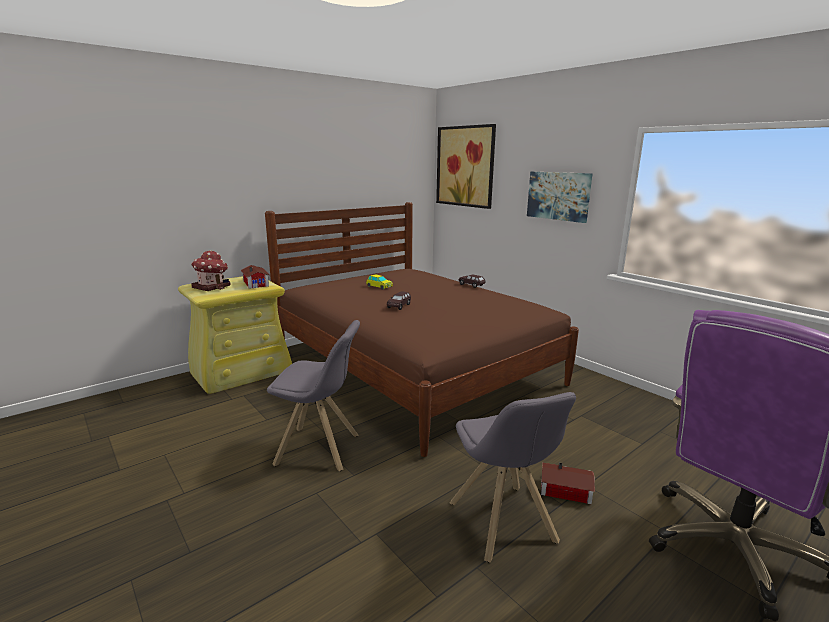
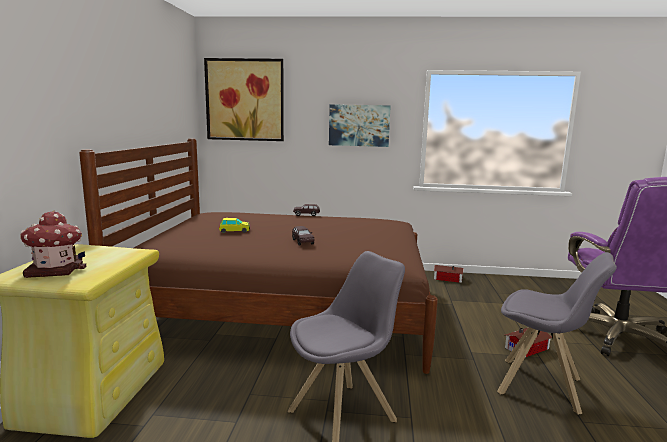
camera: 45 degrees left, 5 degrees down
(256, 283) = (112, 251): toy house -> toy house (447, 278)

